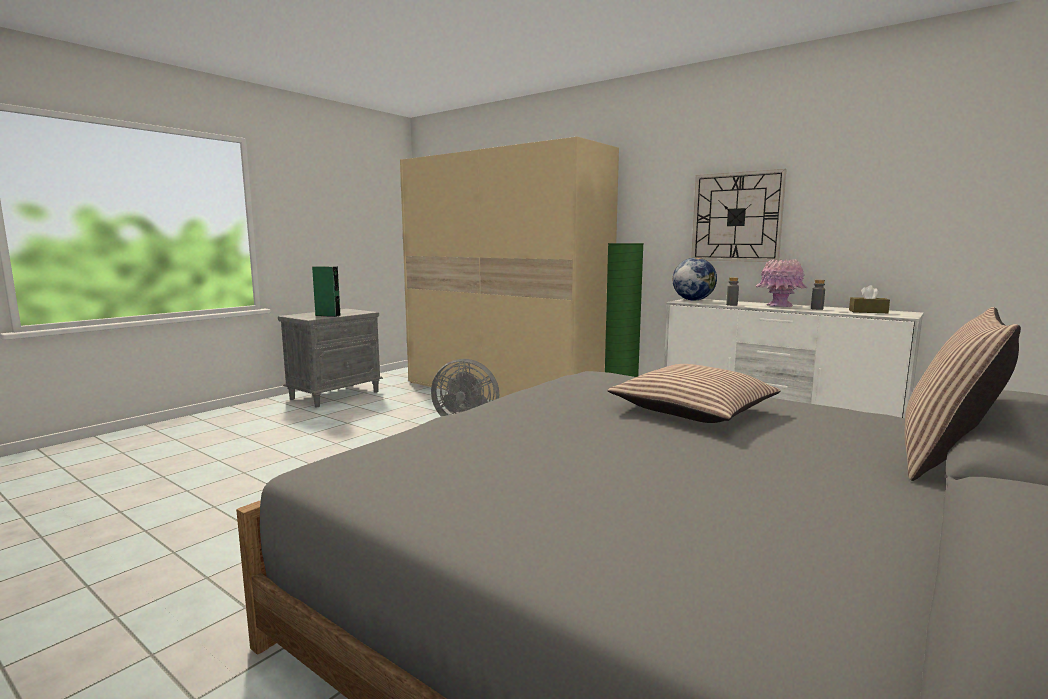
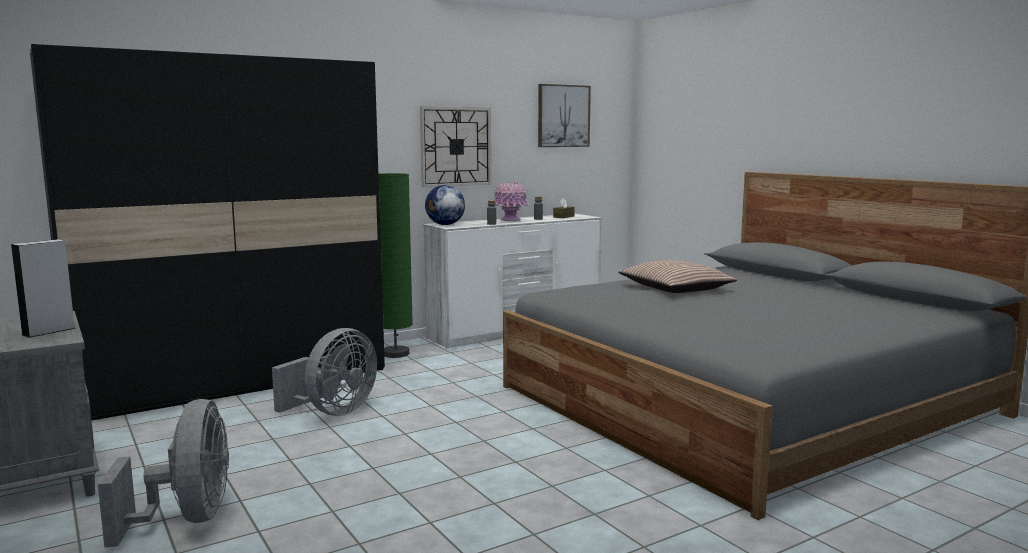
camera: 70 degrees left, 0 degrees up
(284, 429) = (187, 519): none -> grey fan
(328, 315) = (49, 331): green speaker -> grey speaker
(504, 392) = (235, 382): beige wardrobe -> black wardrobe
(918, 169) = (563, 116): none -> picture
(944, 460) = (767, 277): pillow -> none

